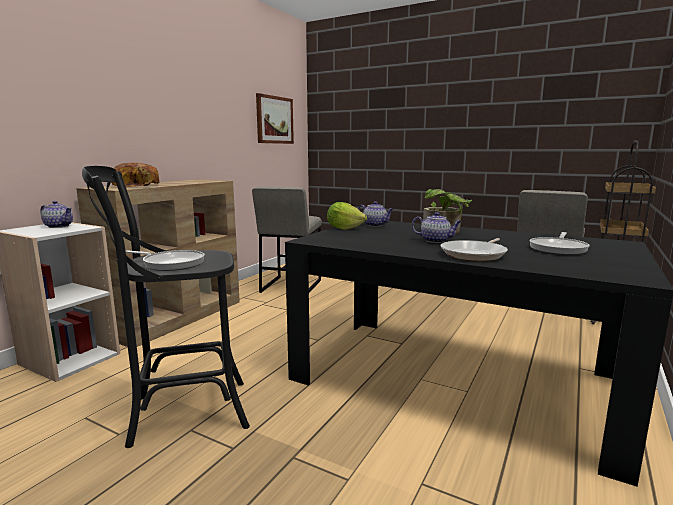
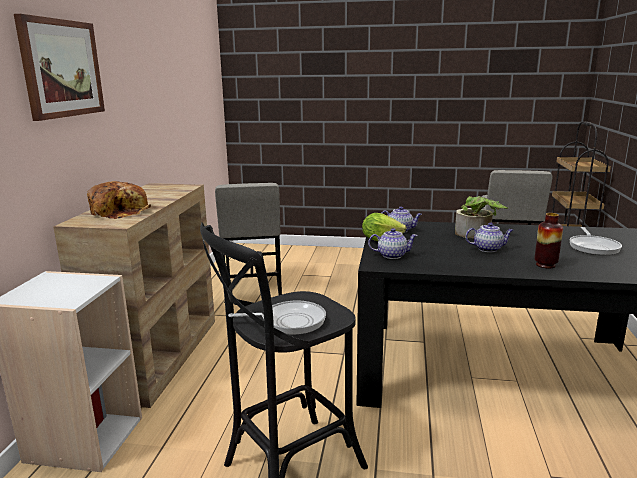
camera: 20 degrees left, 5 degrees up
(58, 226) = (60, 282): teapot -> teapot (391, 255)
(274, 120) = (199, 92): picture -> picture (62, 68)
(475, 254) = (545, 265): frying pan -> vase

